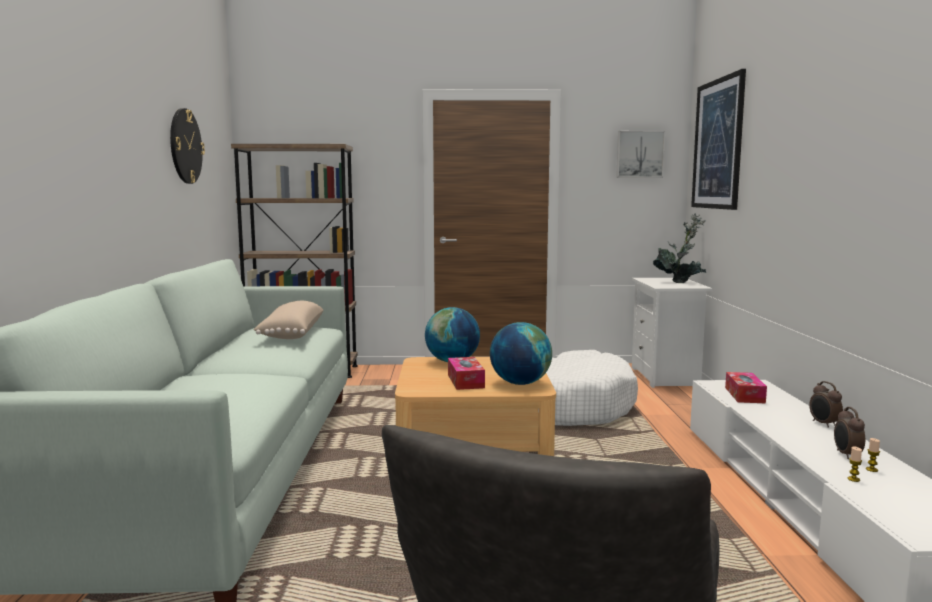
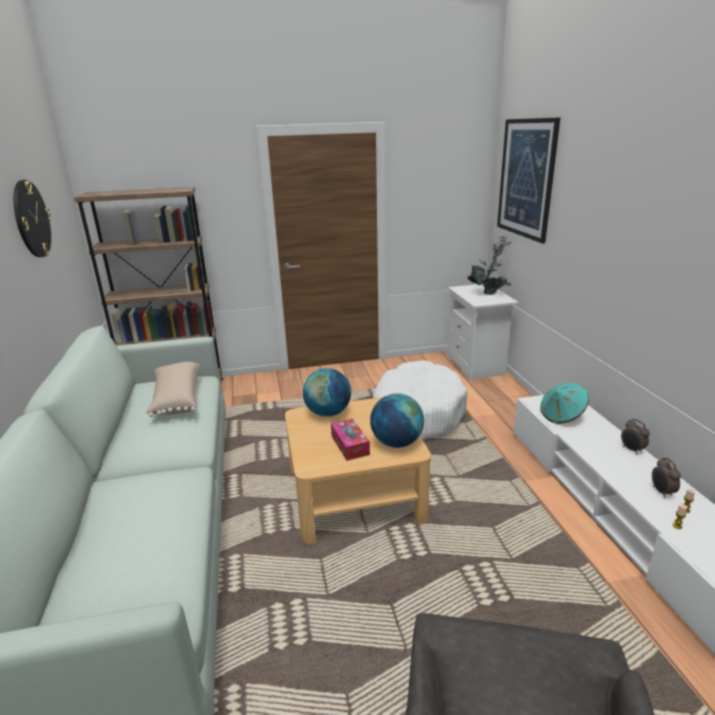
camera: 10 degrees left, 15 degrees up
(639, 154) = (453, 179): picture -> none
(744, 395) = (562, 416): tissue box -> turquoise hat

